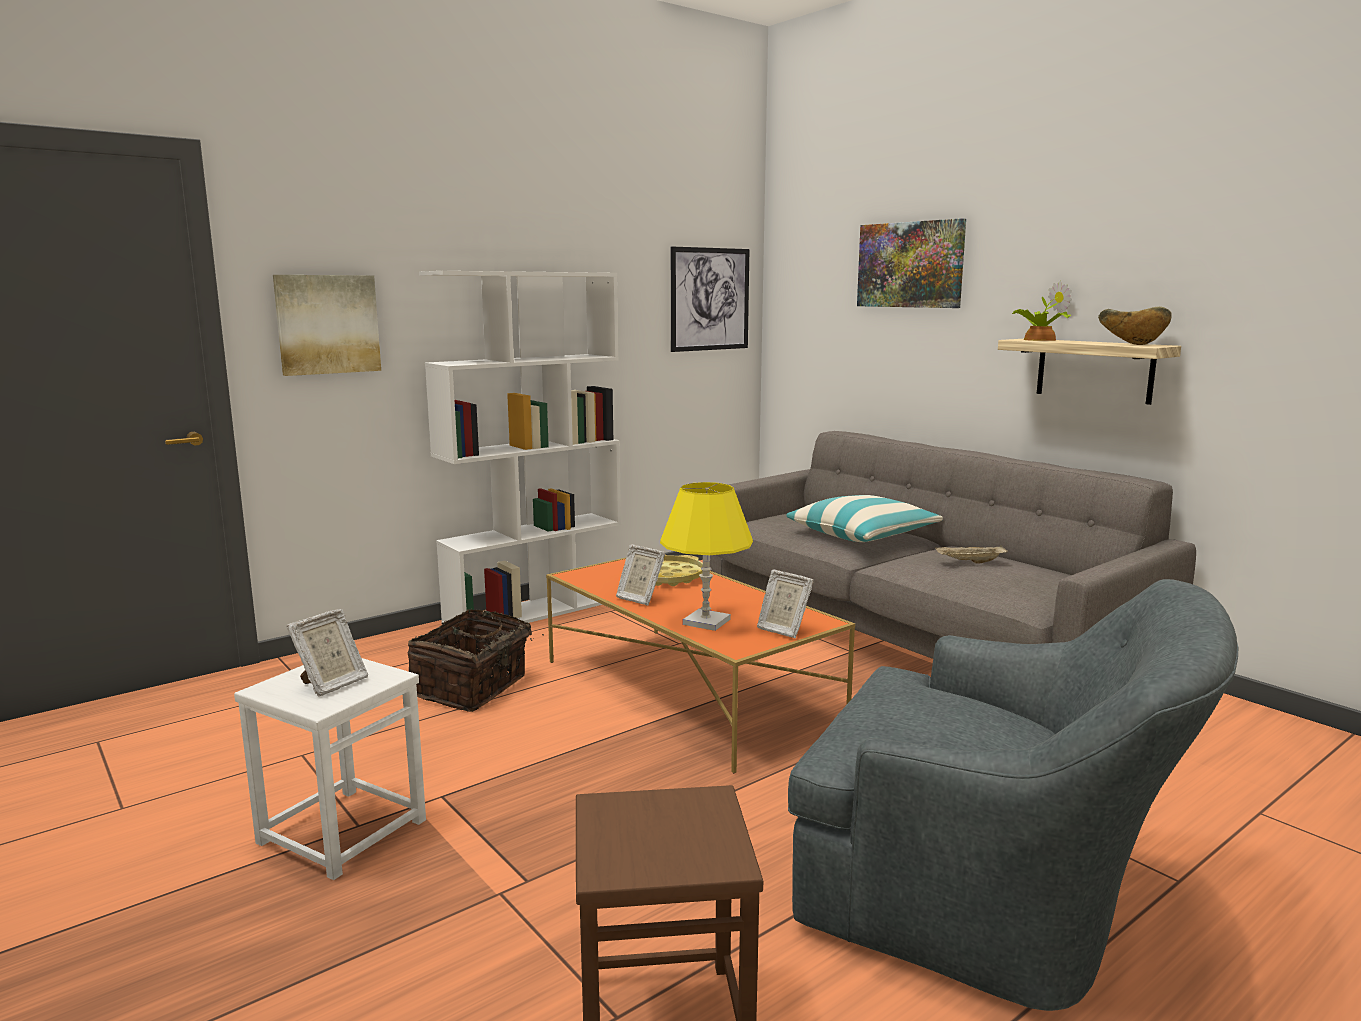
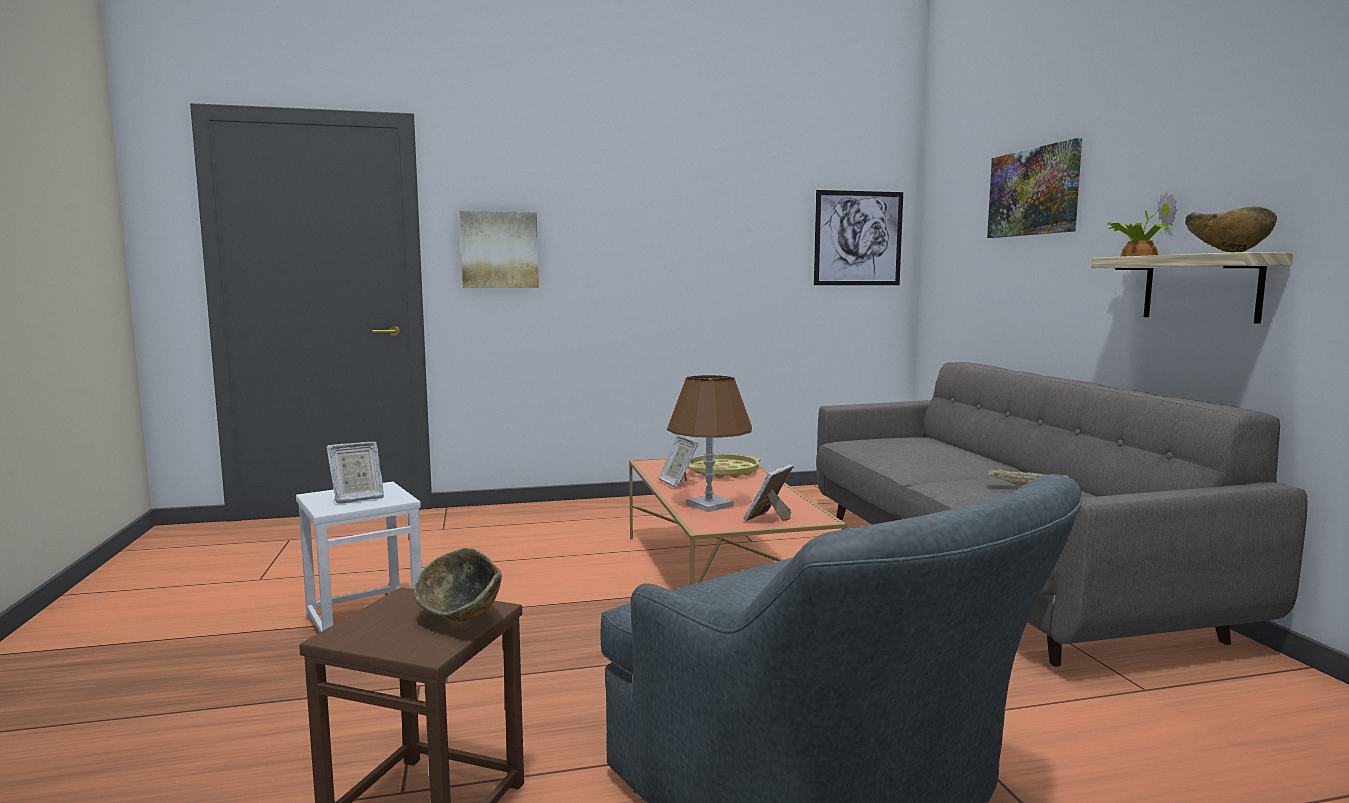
camera: 25 degrees right, 5 degrees down
(473, 687) = (553, 546): basket -> none
(535, 610) = (658, 502): white bookcase -> none
(706, 622) = (709, 505): yellow table lamp -> brown table lamp
(708, 820) = (462, 622): none -> bowl
(782, 630) = (768, 519): picture frame -> picture frame turned 60 degrees clockwise
(862, 535) = (944, 458): pillow -> none

